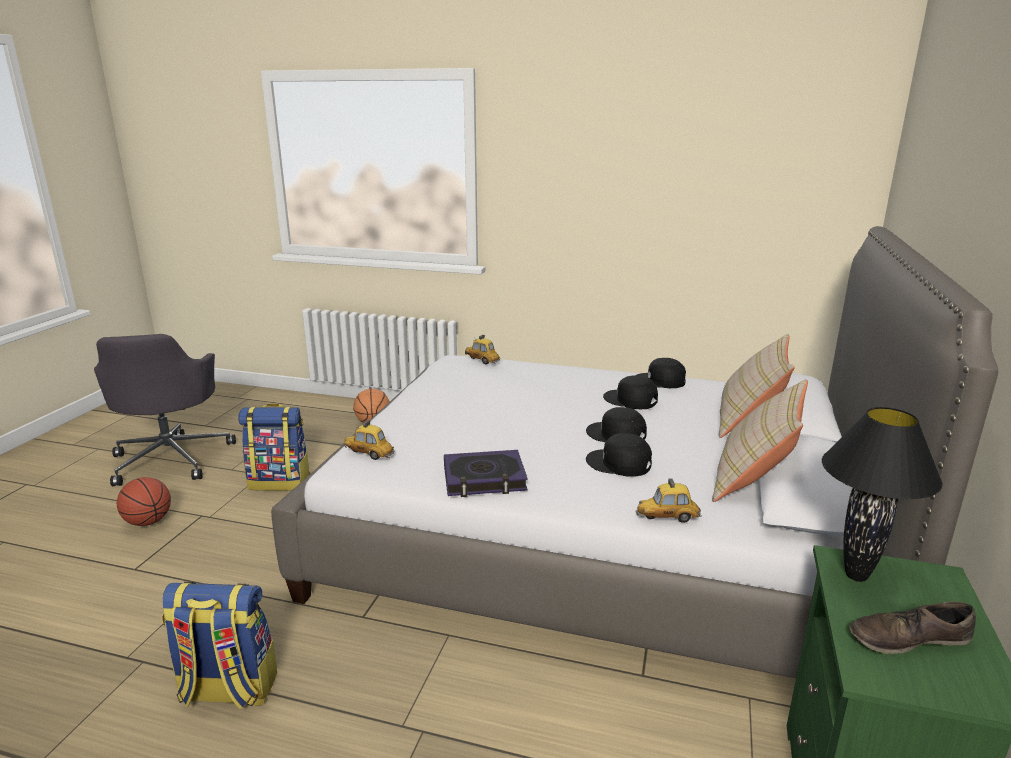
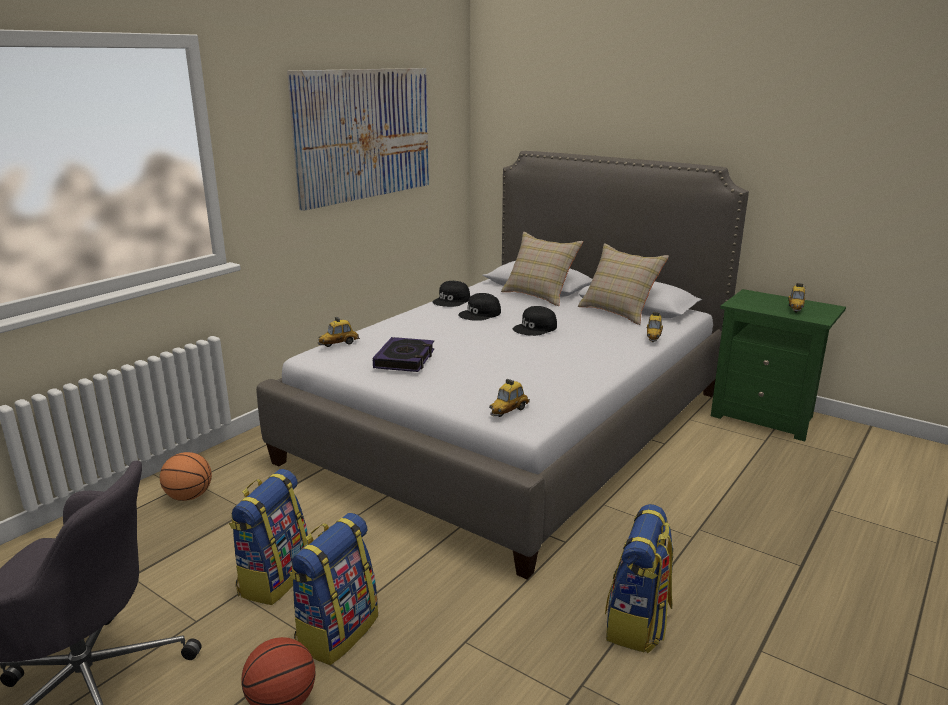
camera: 70 degrees left, 0 degrees up
(219, 522) = (337, 631): none -> backpack
(484, 479) = (580, 376): book -> book (405, 359)
(619, 463) = (579, 336): black cap -> none
(666, 174) = (364, 134): none -> picture
(855, 576) = (748, 305): black table lamp -> none
(907, 638) = (795, 309): brown shoe -> toy car

